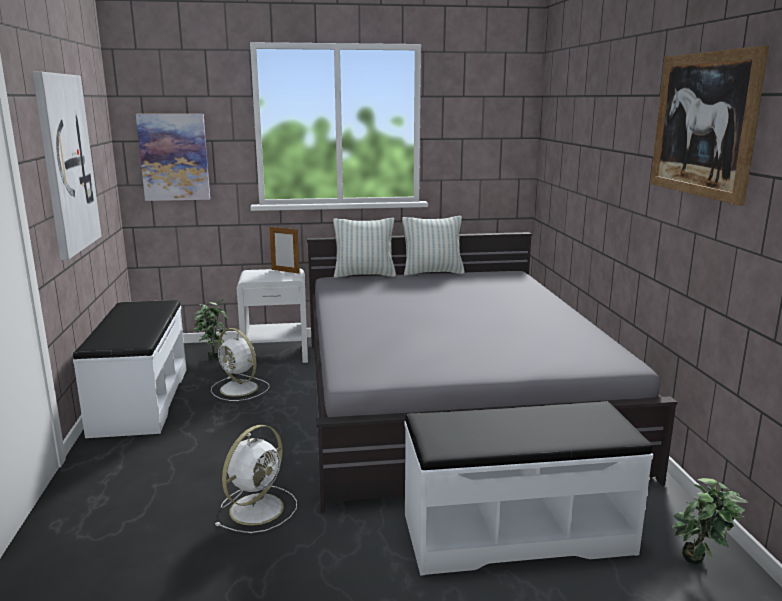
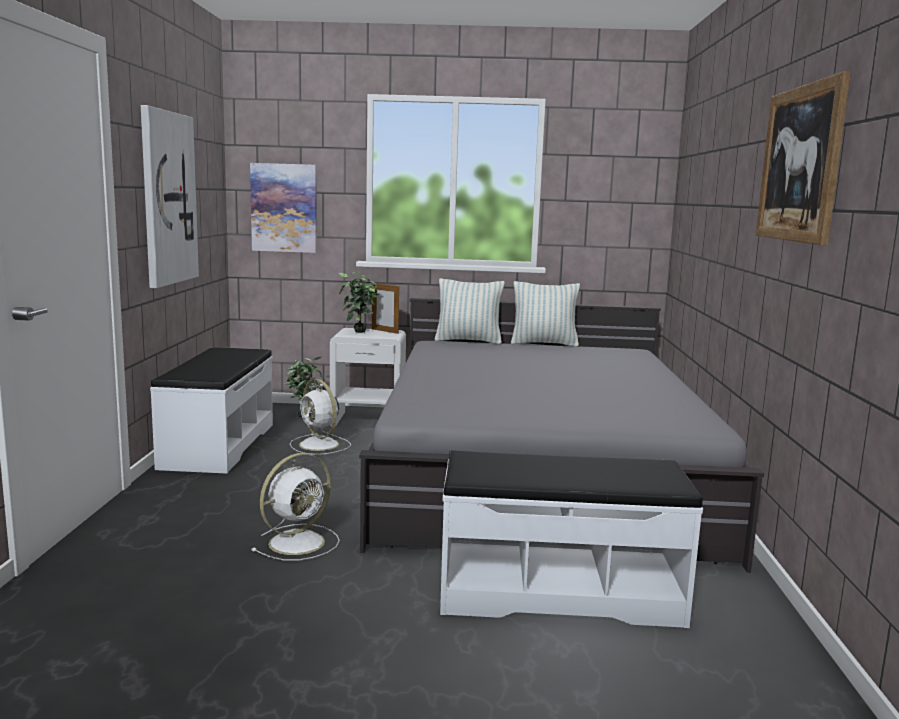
camera: 10 degrees right, 5 degrees down
(700, 568) = (756, 648): potted plant -> potted plant (359, 333)

